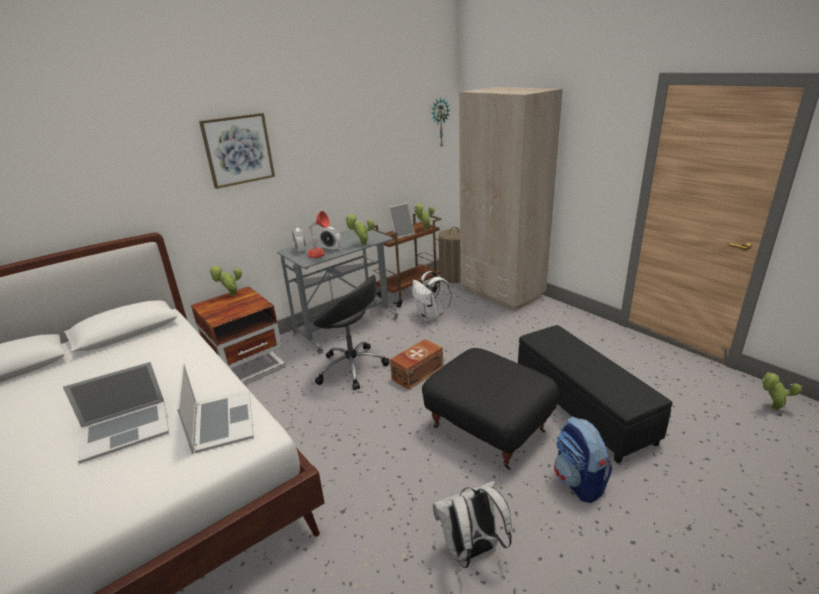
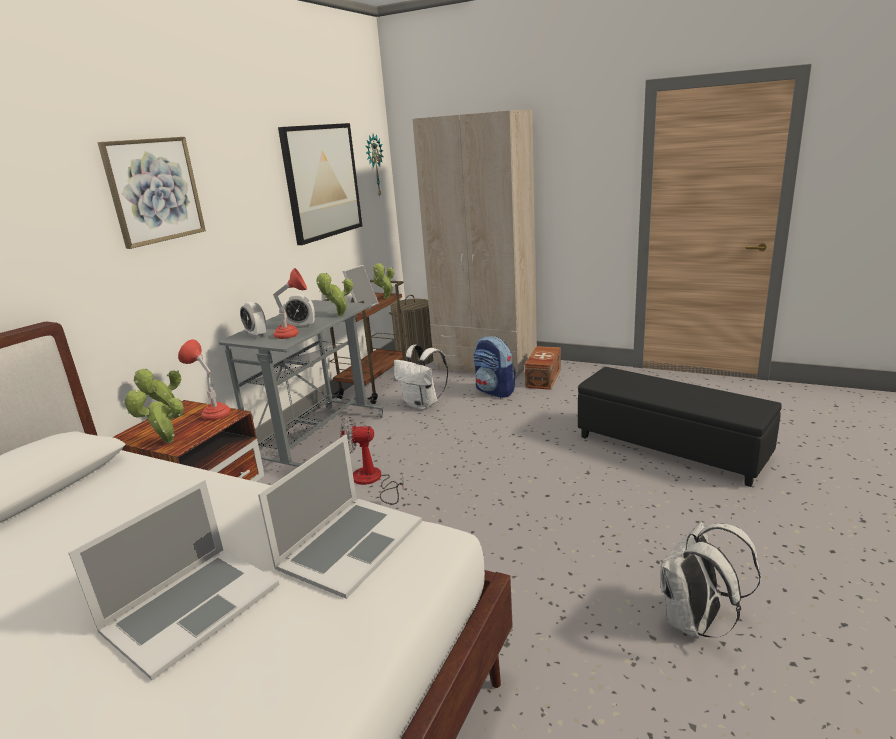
camera: 25 degrees left, 5 degrees down
(221, 420) = (350, 544): laptop -> laptop turned 75 degrees clockwise
(253, 300) = (212, 413): none -> red table lamp
(353, 368) = (372, 481): black office chair -> fan
(384, 137) = (322, 181): none -> picture
(416, 373) = (460, 465): brown storage box -> brown storage box (542, 378)
(489, 428) = (596, 495): black ottoman -> none
(578, 482) = (733, 516): backpack -> backpack (495, 391)
(772, 408) = (825, 402): potted plant -> potted plant (165, 442)

